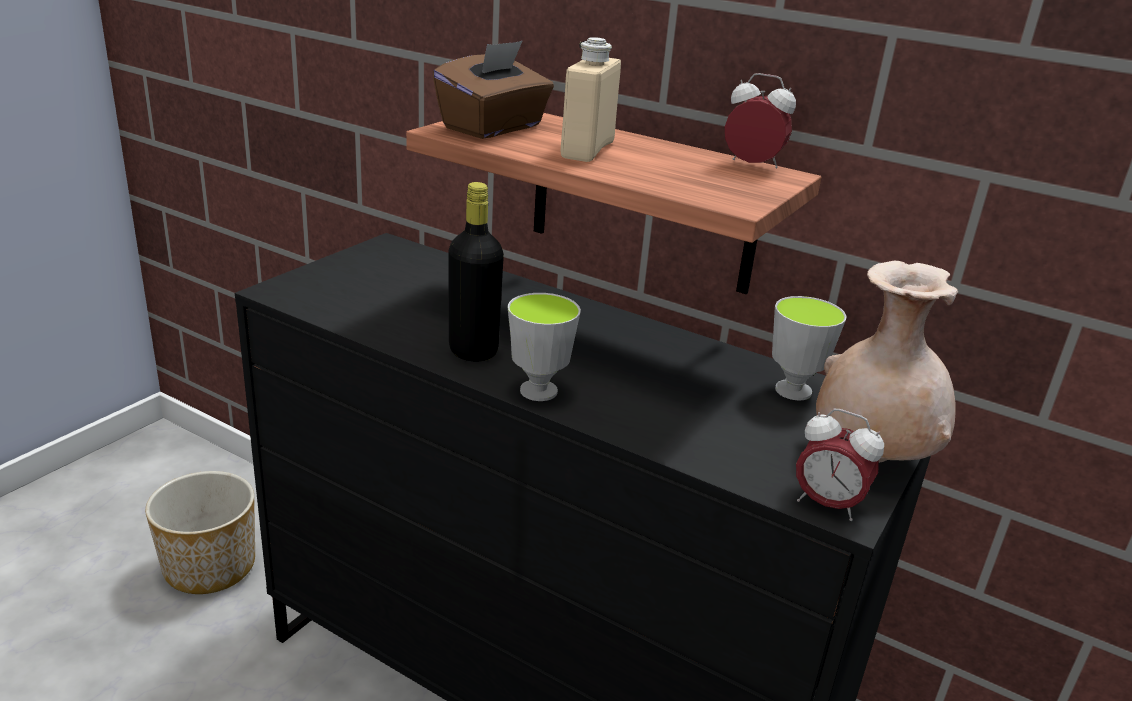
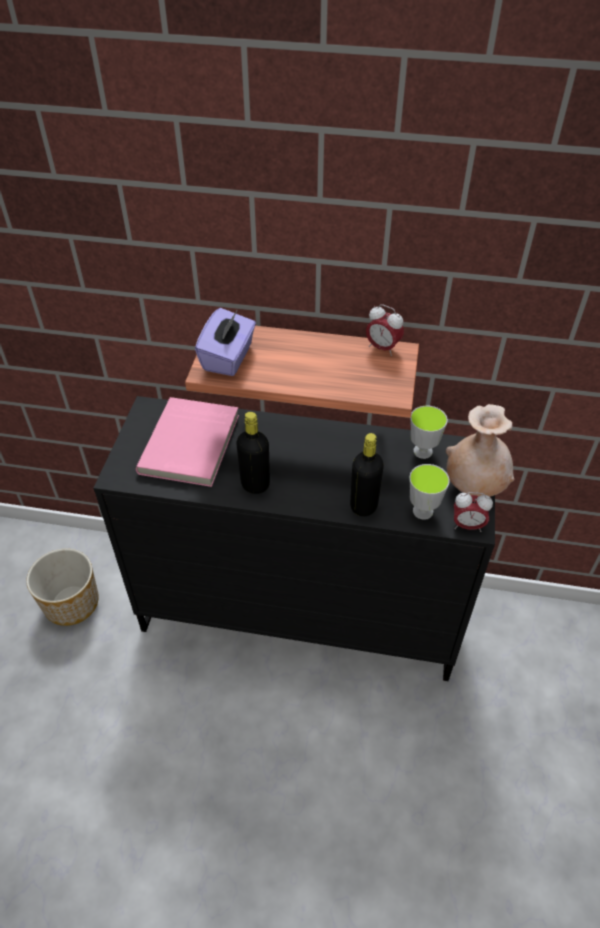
camera: 20 degrees left, 20 degrees up
(416, 289) = (192, 444): none -> pink book
(493, 128) = (228, 358): brown tissue box -> purple tissue box
(538, 391) = (305, 502): cup -> cup (422, 511)
(587, 150) = (293, 365): beige bottle -> none
(638, 423) = (363, 506): none -> black bottle
(752, 166) = (382, 348): alarm clock -> alarm clock turned 150 degrees counterclockwise

